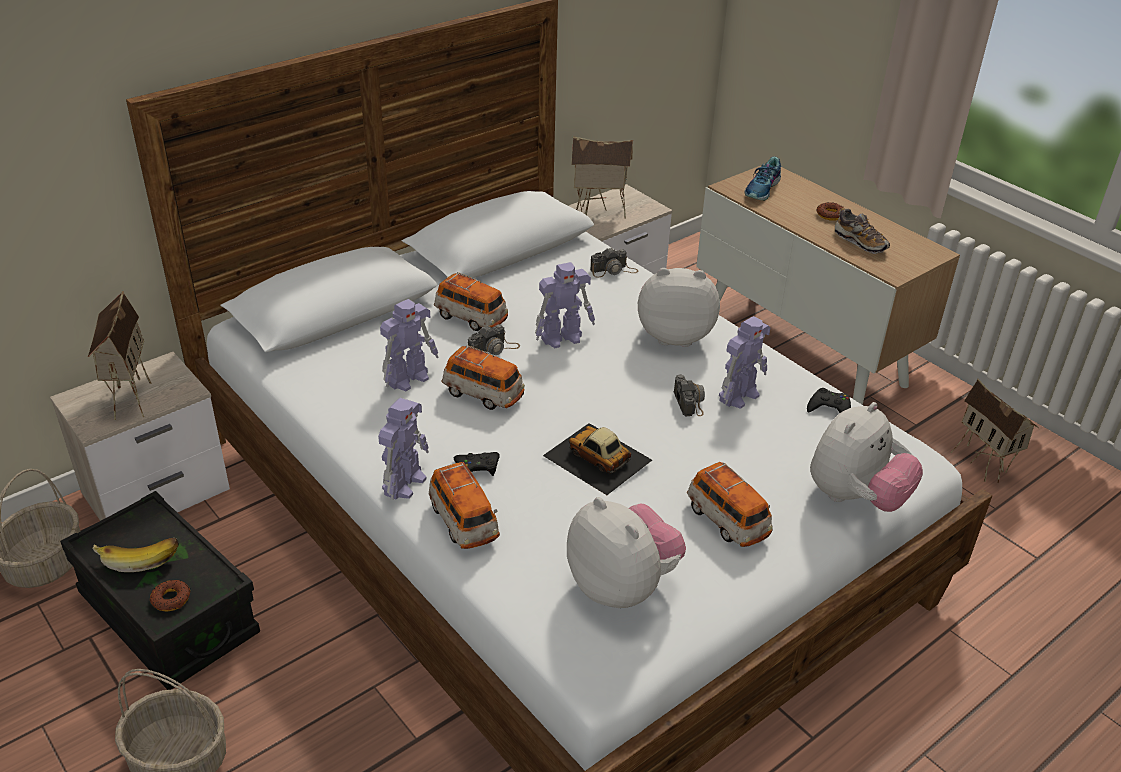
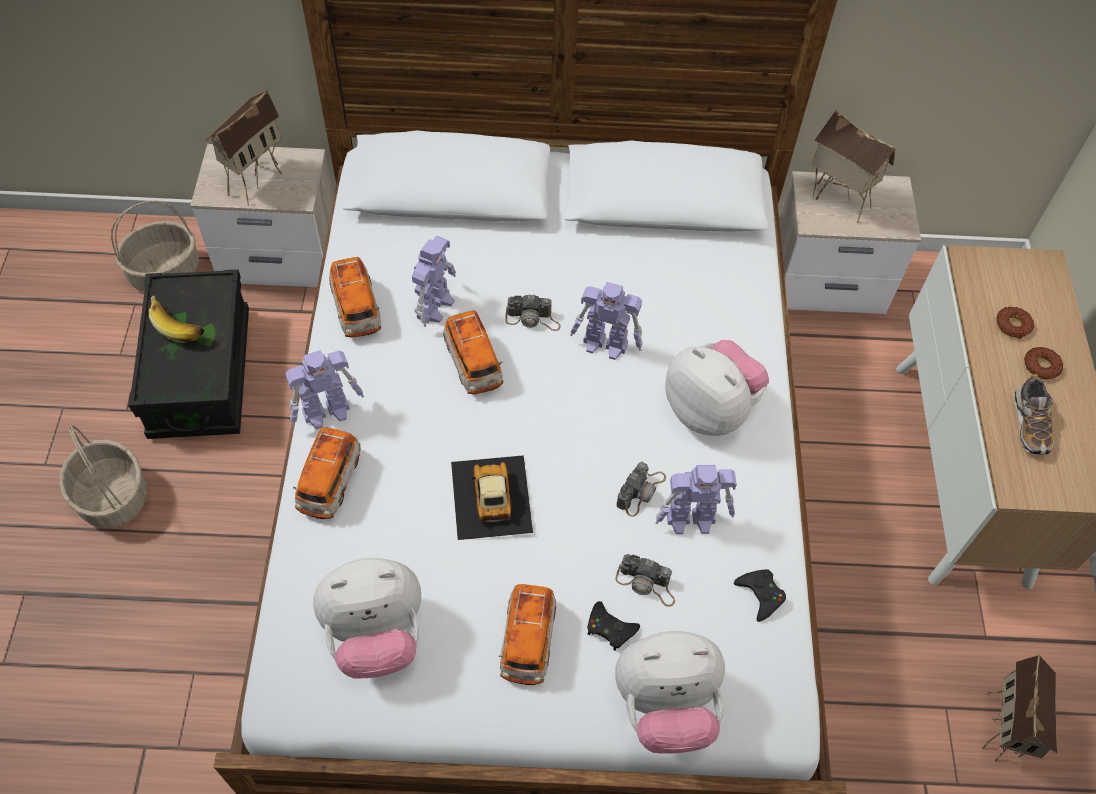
camera: 40 degrees right, 20 degrees up
(171, 599) = (169, 376): donut -> donut (1013, 325)
(409, 378) = (435, 305): toy robot -> toy robot turned 60 degrees counterclockwise
(471, 318) = (551, 270): toy car -> toy car (356, 309)
(477, 467) = (393, 436): black game controller -> black game controller (610, 628)
(613, 270) = (738, 294): camera -> camera (646, 584)
(622, 586) = (375, 635): plush toy -> plush toy turned 75 degrees clockwise
(763, 189) = (1004, 285): shoe -> none

